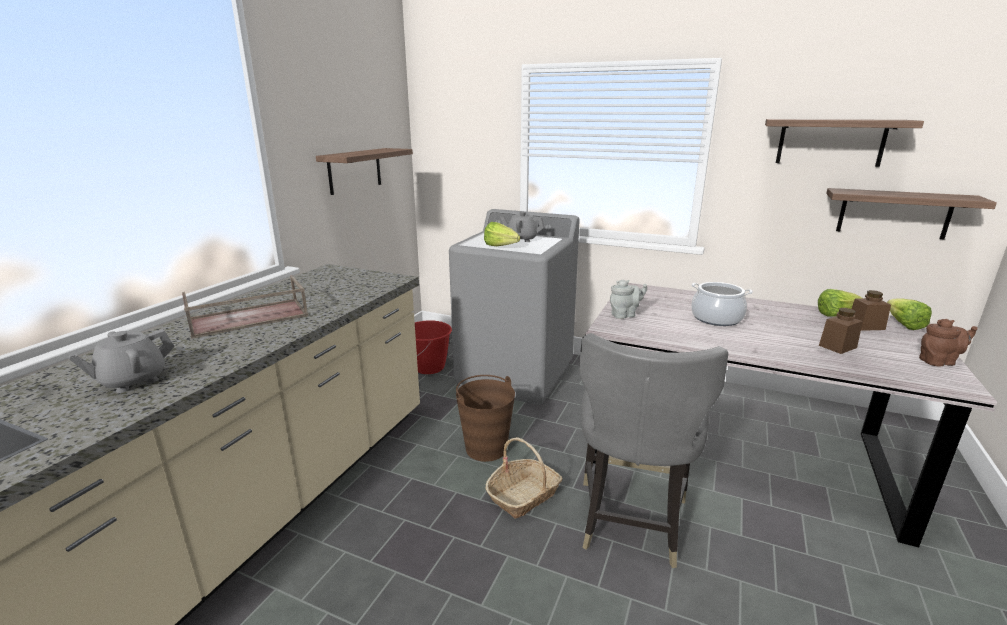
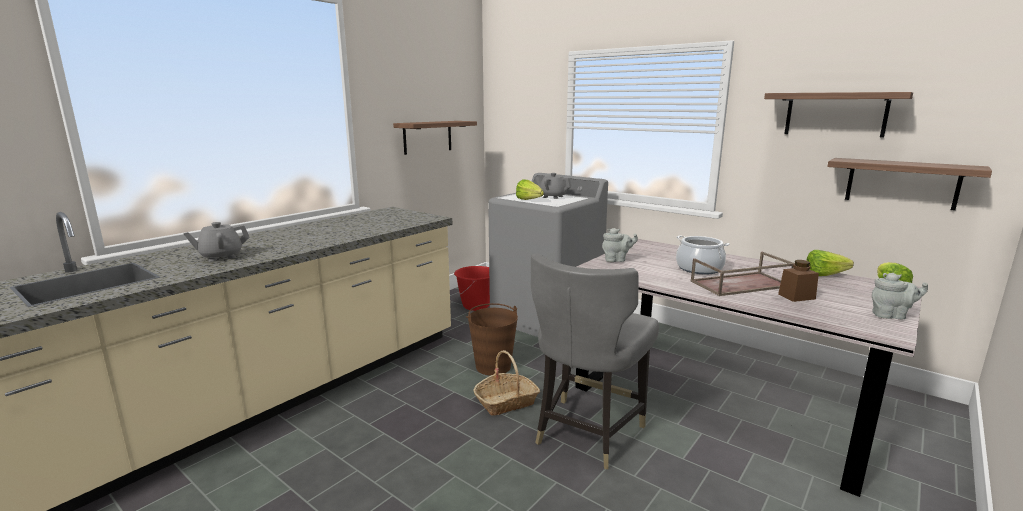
camera: 15 degrees right, 5 degrees down
(247, 318) = (312, 232): brown tray -> brown tray (740, 284)
(865, 326) = (845, 285): brown jar -> none
(939, 361) = (891, 316): brown teapot -> grey teapot

